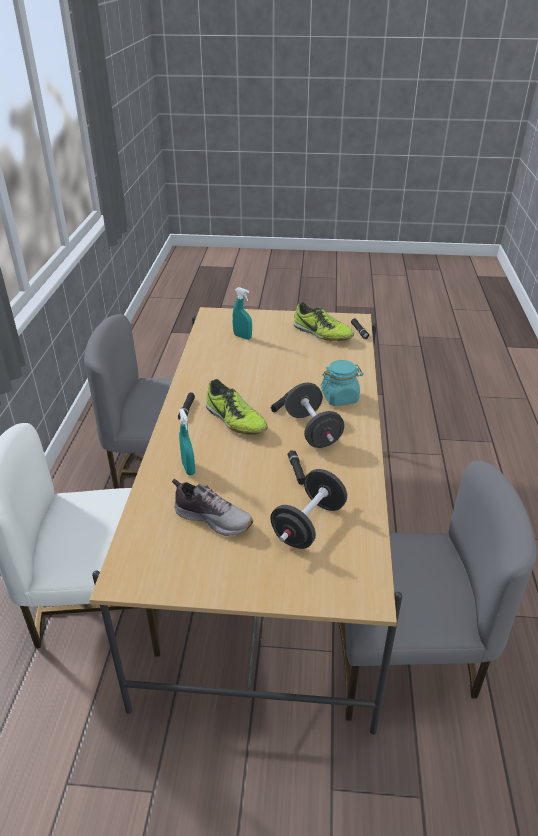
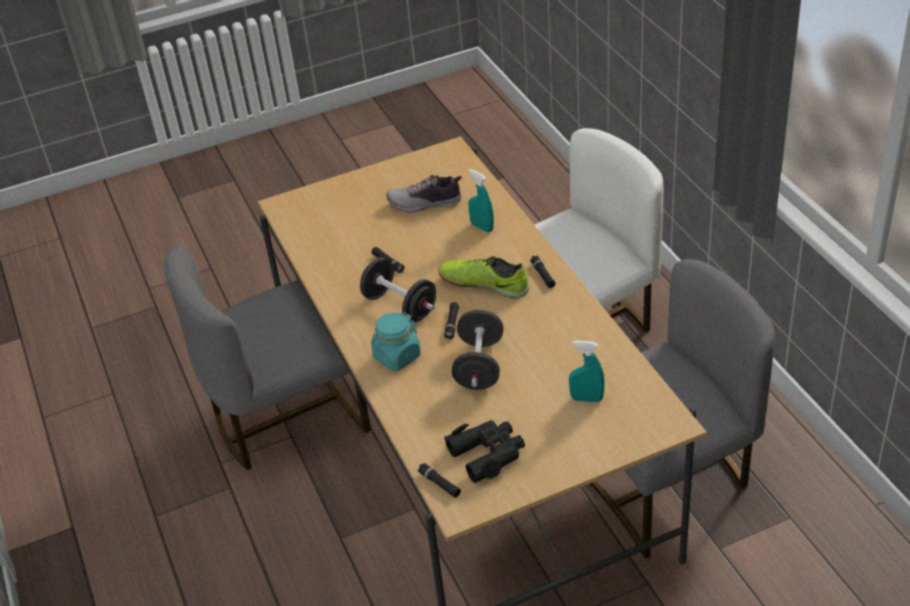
camera: 155 degrees right, 5 degrees up
(308, 525) = (349, 228): black dumbbell -> black dumbbell (479, 366)
(322, 334) = (487, 454): shoe -> black binoculars

